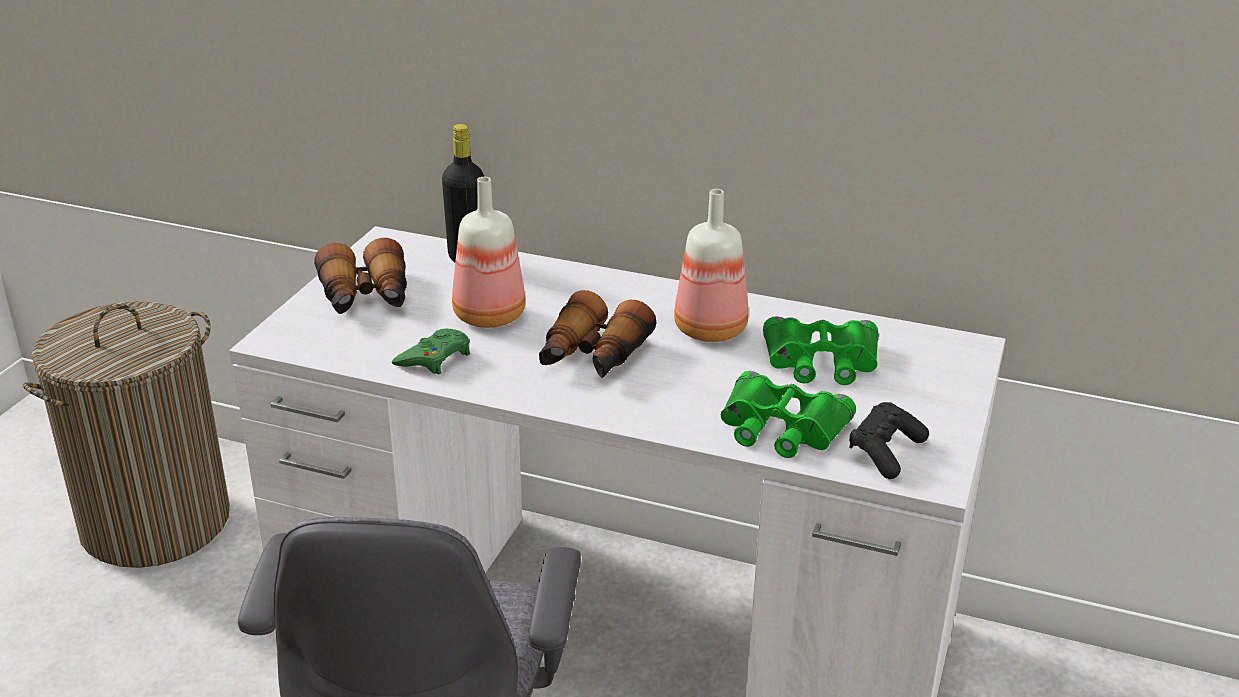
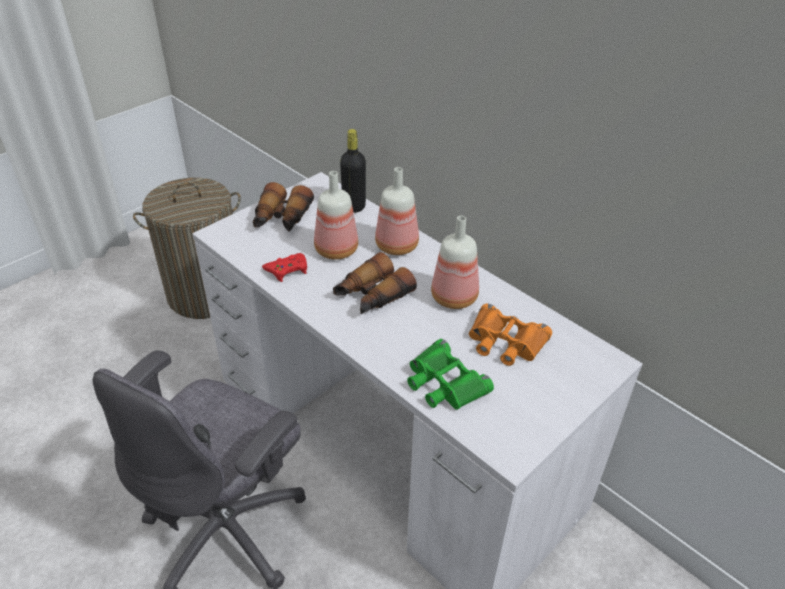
camera: 25 degrees right, 10 degrees up
(435, 358) = (287, 270): green game controller -> red game controller
(575, 289) = (396, 245): none -> bottle
(821, 361) = (505, 342): green binoculars -> orange binoculars
(885, 452) = (495, 424): black game controller -> none

